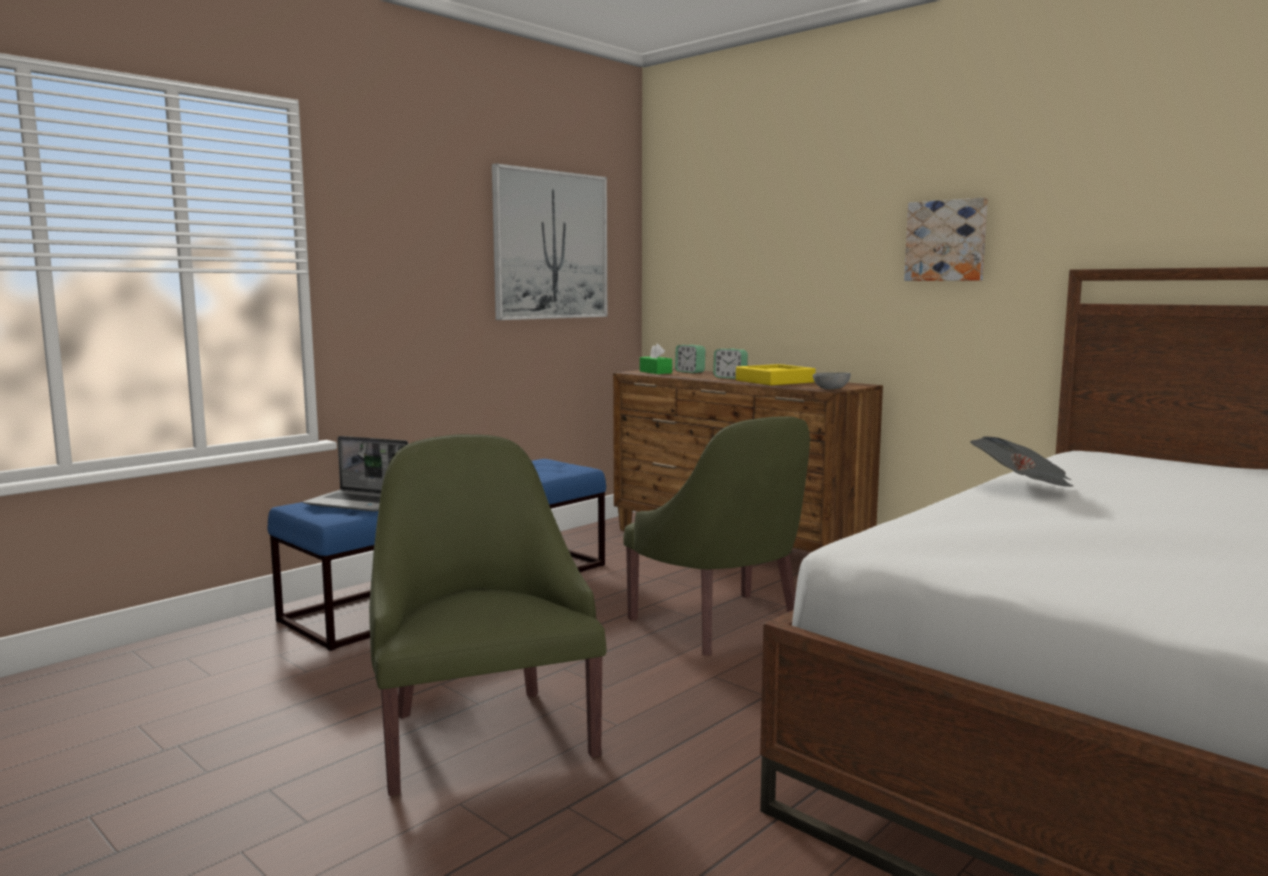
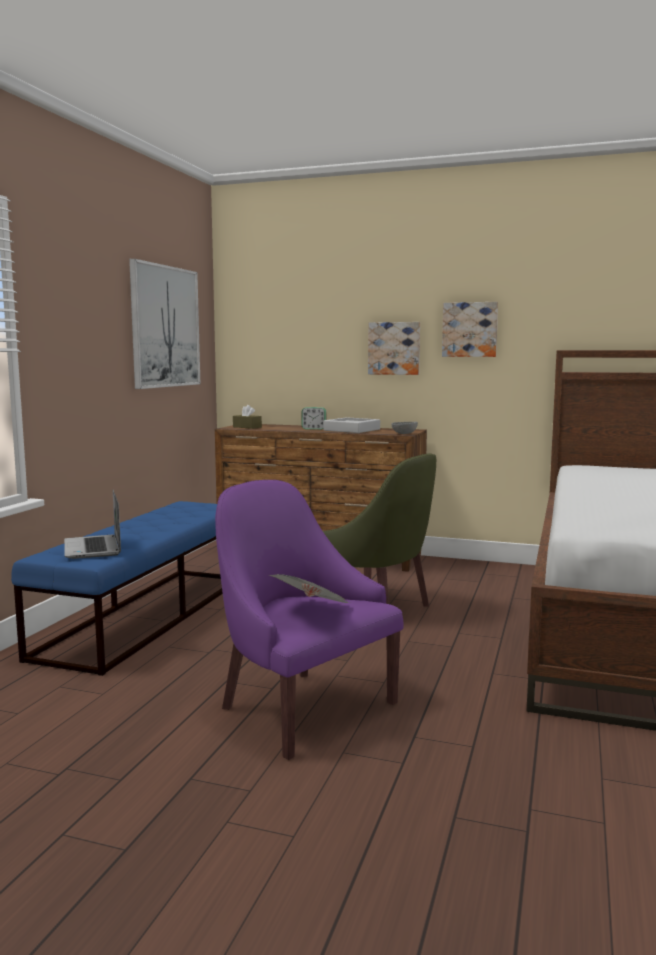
camera: 25 degrees left, 0 degrees up
(359, 503) = (93, 548): laptop -> laptop turned 75 degrees clockwise
(482, 734) = (301, 707): green armchair -> purple armchair
(655, 372) = (247, 427): green tissue box -> brown tissue box
(690, 372) = (272, 426): alarm clock -> none
(775, 381) = (352, 430): yellow tray -> grey tray
(845, 269) = (394, 348): none -> picture
(1023, 489) = (592, 489): newspaper -> newspaper (313, 611)

